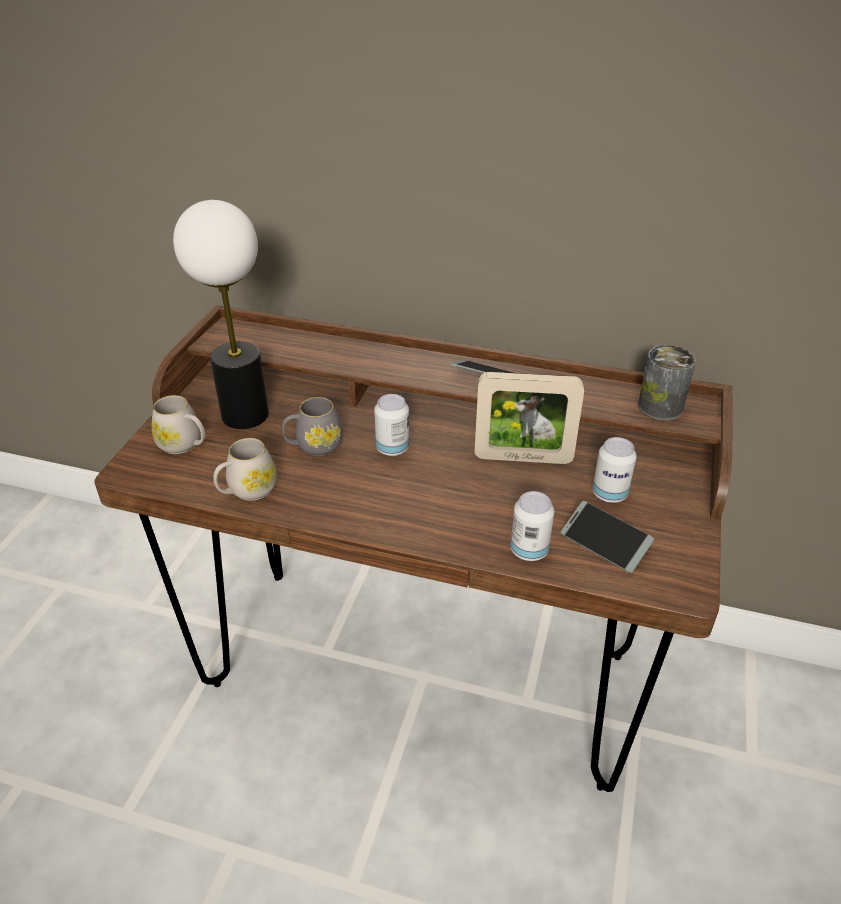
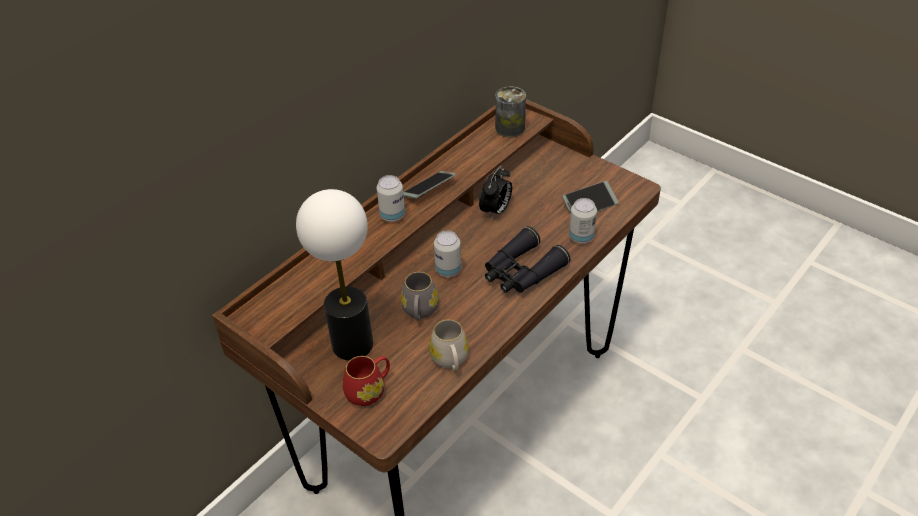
camera: 65 degrees left, 5 degrees up
(184, 445) = (369, 390): white mug -> red mug
(424, 510) = (521, 272): none -> black binoculars
(523, 458) = (496, 211): picture frame -> alarm clock
(609, 494) = (550, 187): can -> can (392, 215)

